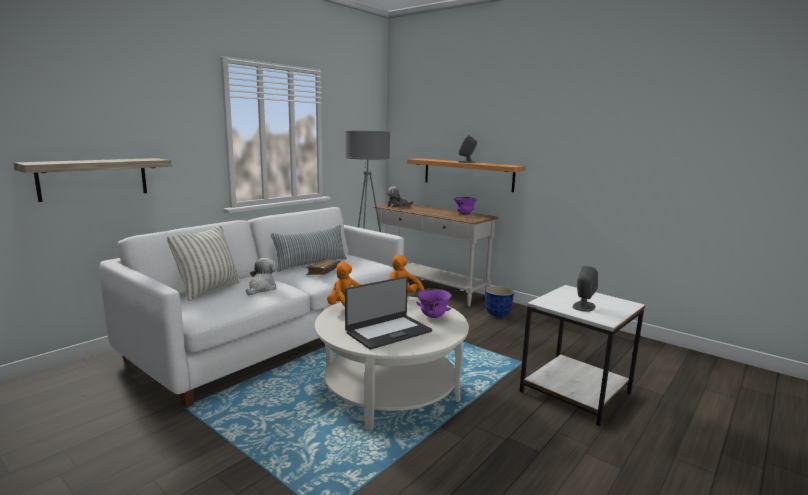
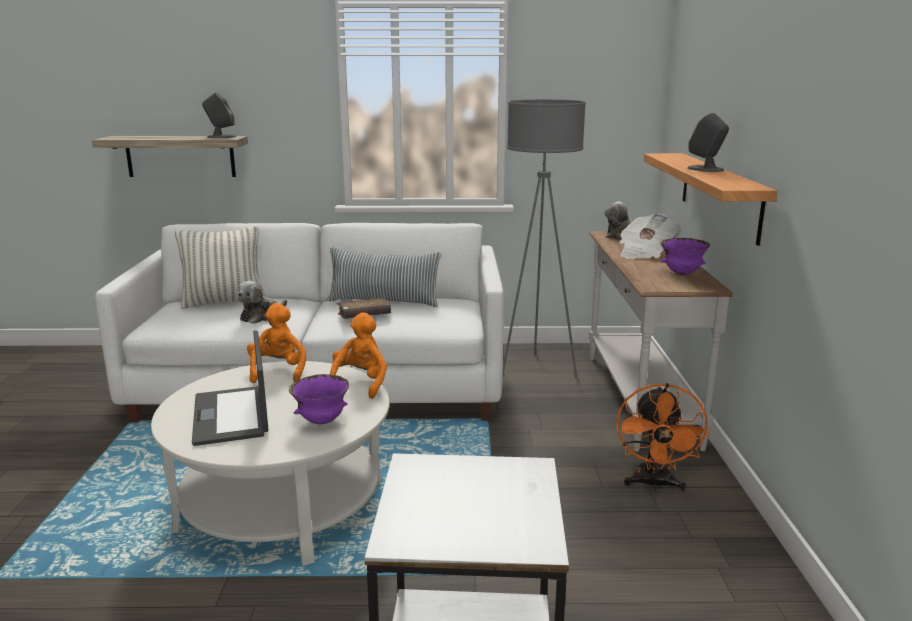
camera: 50 degrees right, 5 degrees up
(261, 288) = (261, 316): plush toy -> plush toy turned 150 degrees clockwise
(388, 331) = (232, 415): laptop -> laptop turned 60 degrees clockwise
(427, 210) = (645, 253): none -> newspaper
(497, 314) = (654, 484): planter -> orange fan
(583, 306) = (444, 503): grey speaker -> grey speaker (221, 137)

